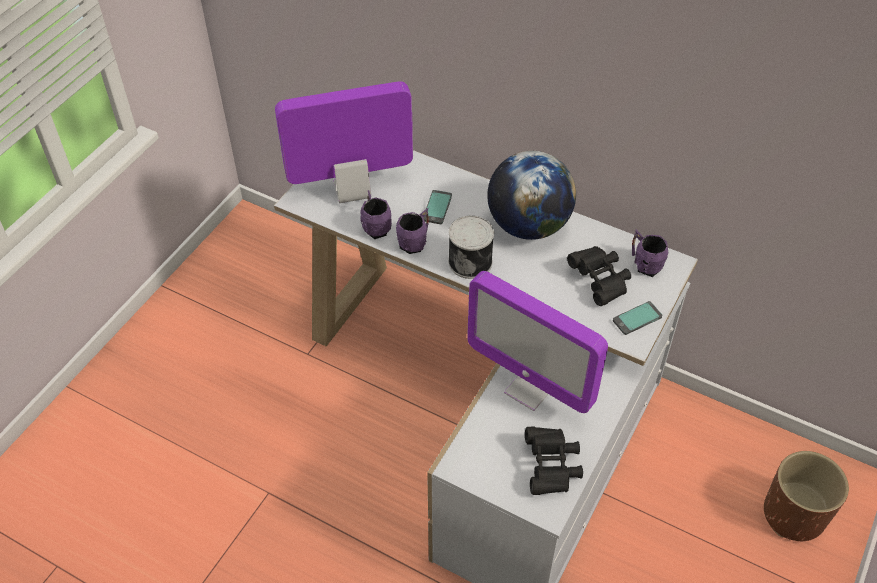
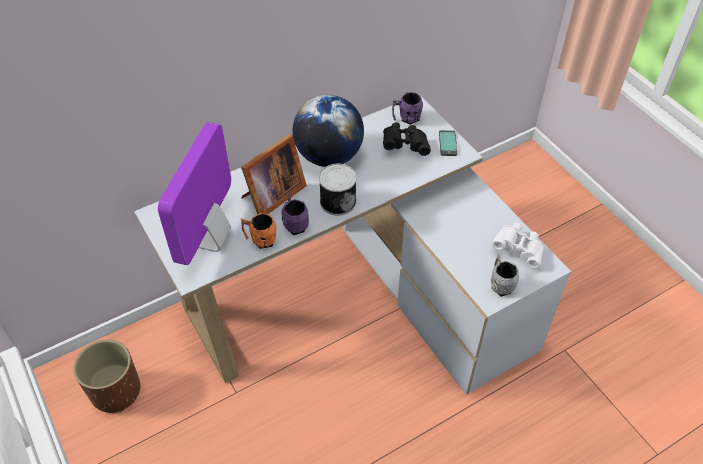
camera: 60 degrees left, 0 degrees up
(375, 226) = (260, 240): purple mug -> orange mug
(437, 208) = (271, 196): phone -> picture frame
(486, 468) = (500, 284): none -> grey mug
(530, 388) = (450, 231): monitor -> none
(551, 467) = (518, 250): black binoculars -> white binoculars
(793, 514) = (535, 192): brown planter -> brown planter (116, 391)

